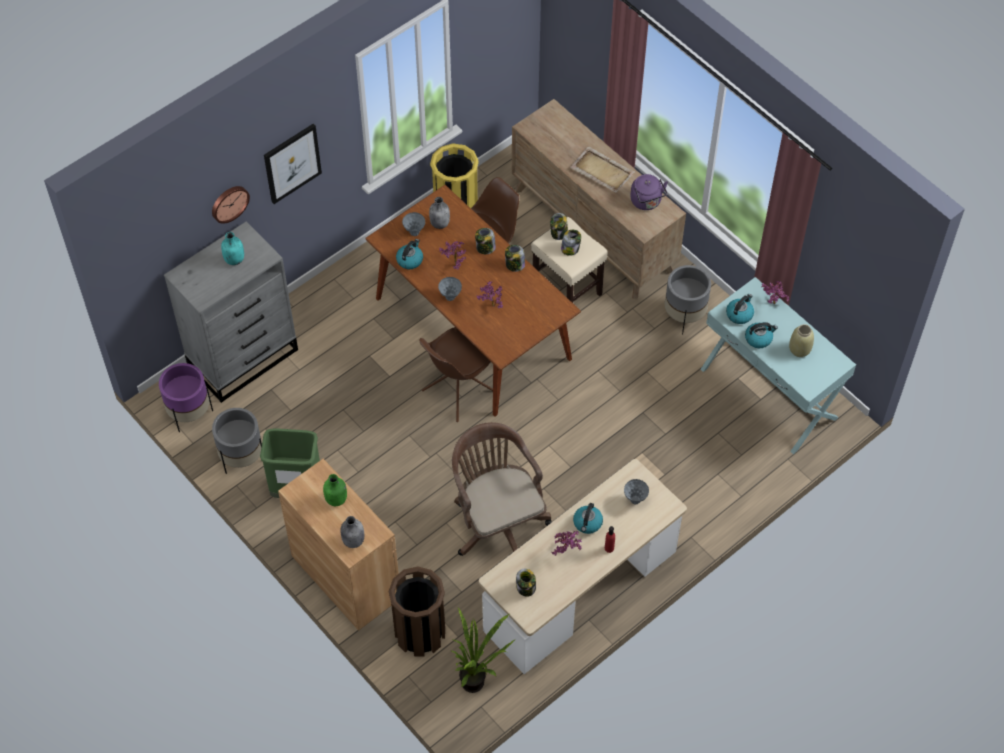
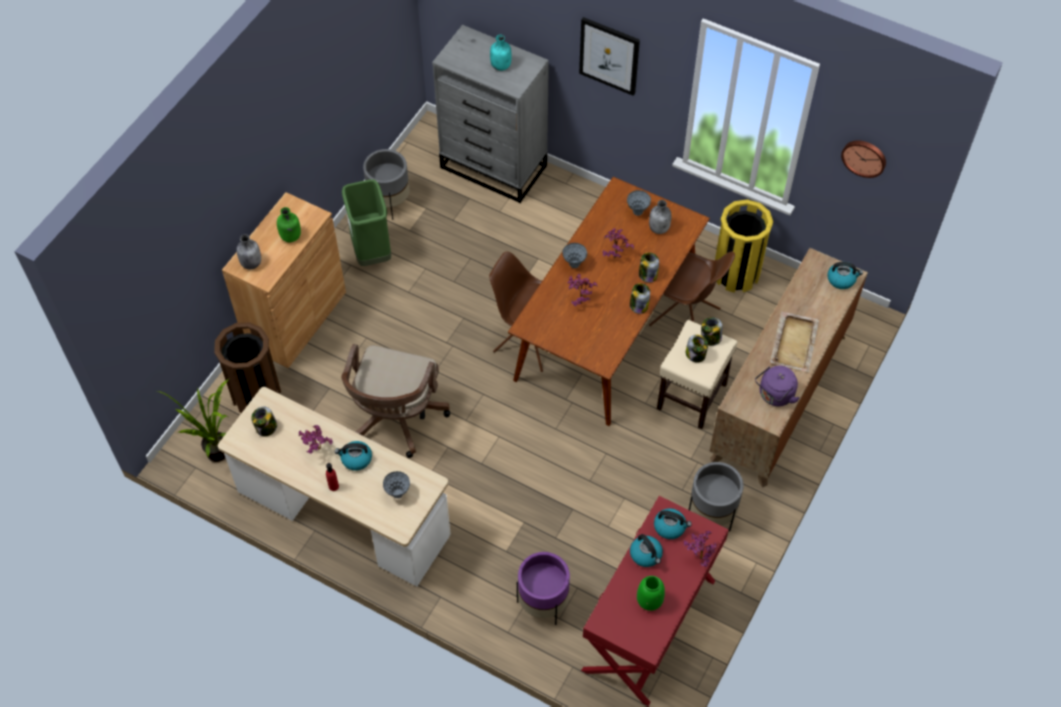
camera: 70 degrees right, 0 degrees up
(190, 413) = (420, 150): purple planter -> purple planter (543, 603)
(229, 203) = (540, 27): wall clock -> wall clock (864, 157)
(410, 260) = (603, 218): kettle -> kettle (841, 279)
(497, 522) = (395, 419): brown office chair -> brown office chair turned 150 degrees clockwise
(769, 393) = (649, 625): turquoise console table -> red console table
(799, 350) = (649, 600): beige vase -> green vase

